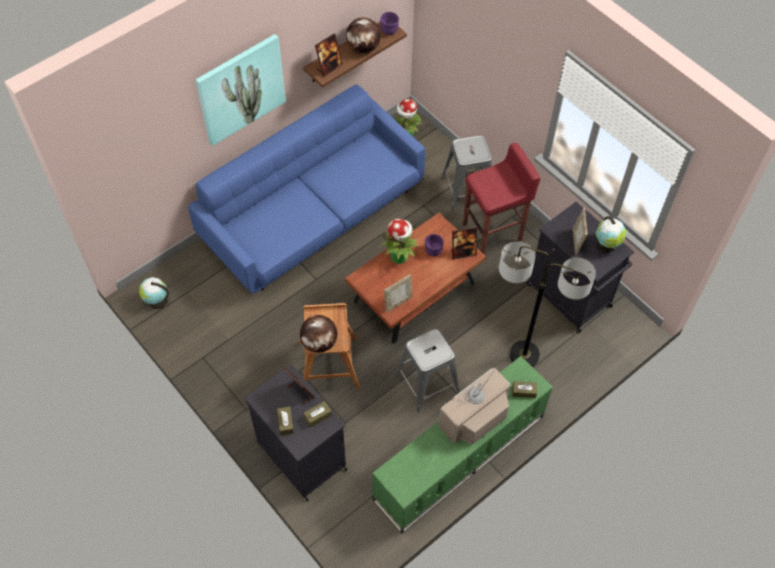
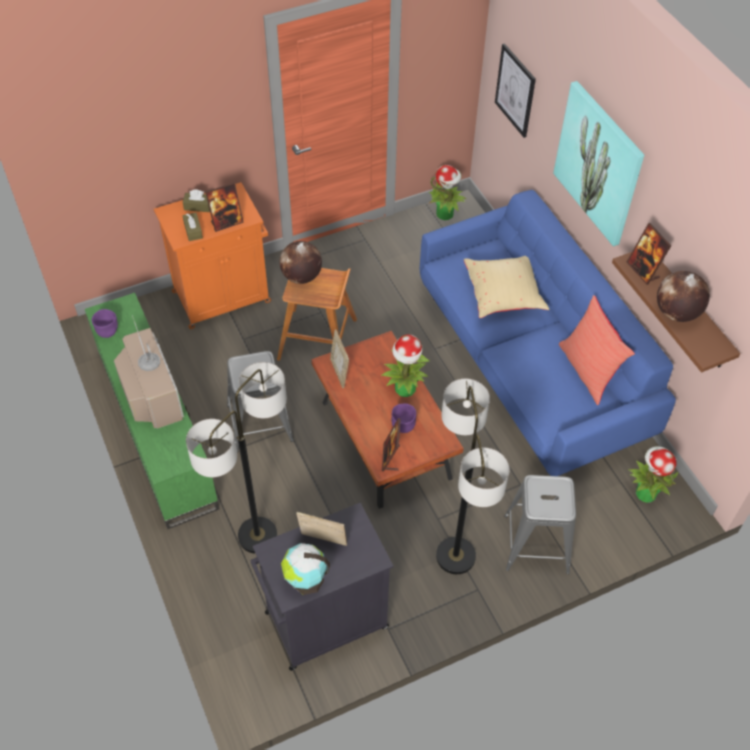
camera: 105 degrees right, 5 degrees down
(136, 166) = (515, 90): none -> picture
(156, 300) = (445, 214): globe -> potted plant
(286, 210) = (504, 295): none -> beige pillow
(300, 455) = (223, 296): black cabinet -> orange cabinet
(345, 151) = (588, 370): none -> red pillow
(389, 30) = (709, 348): purple bowl -> purple bowl (108, 331)
(493, 232) = (455, 556): red stool -> floor lamp
(523, 391) = (160, 451): brown tissue box -> none

